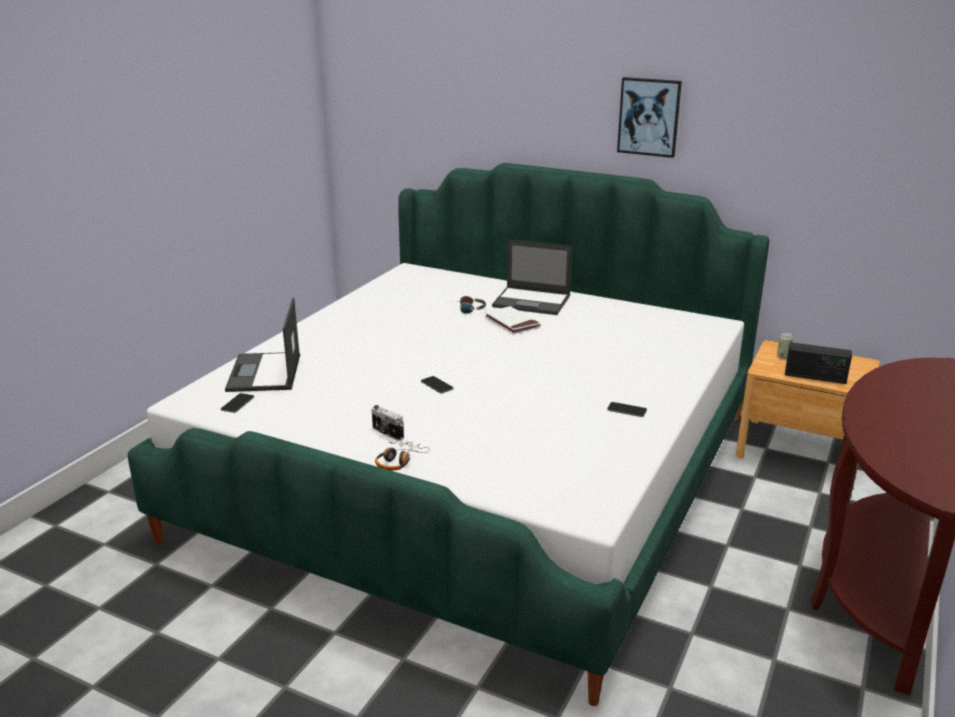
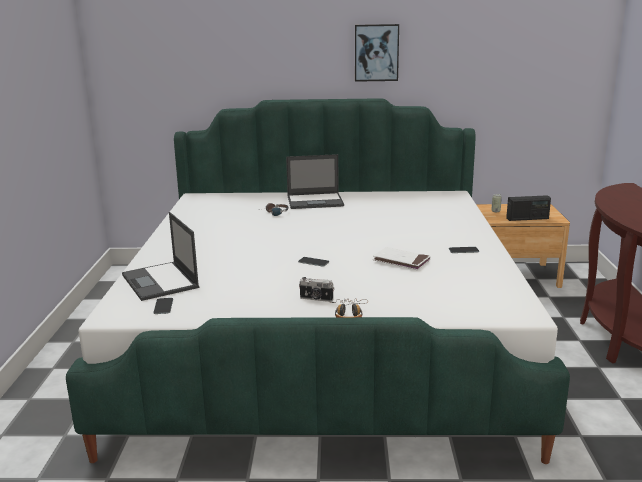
camera: 25 degrees left, 5 degrees down
(511, 323) = (318, 216): white book -> white book (401, 261)

